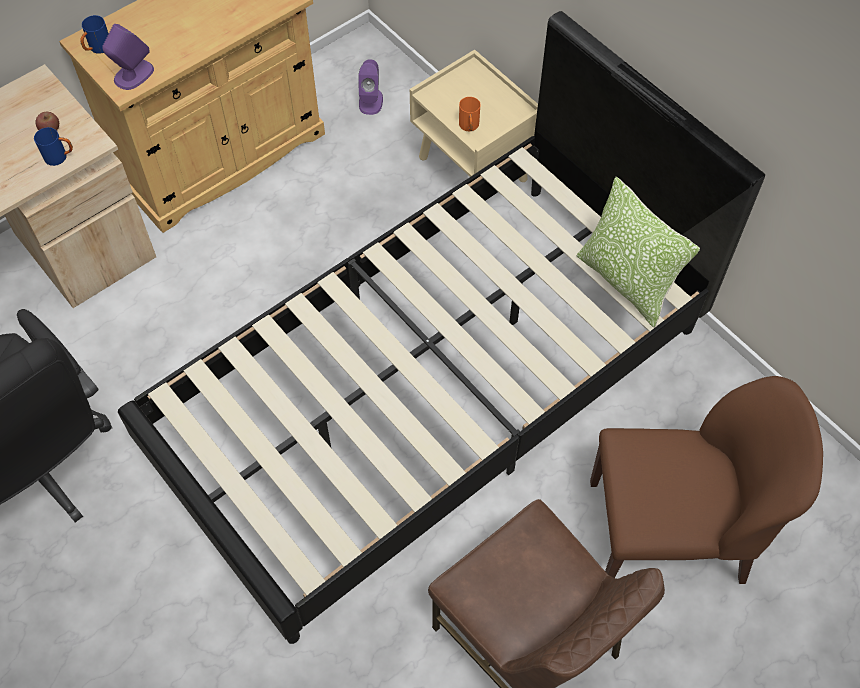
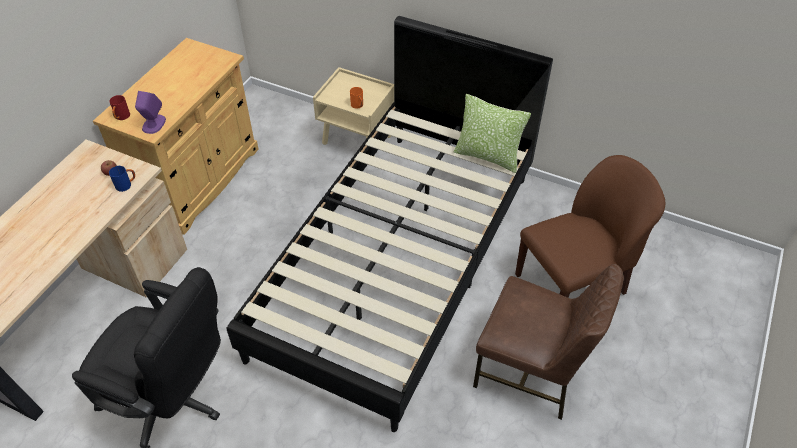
camera: 25 degrees left, 10 degrees down
(97, 49) = (121, 117): blue mug -> red mug
(371, 101) = (276, 124): purple speaker -> none

